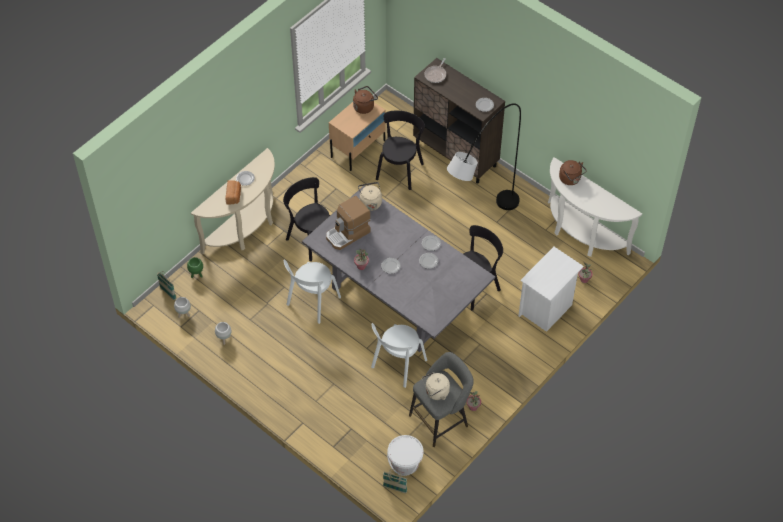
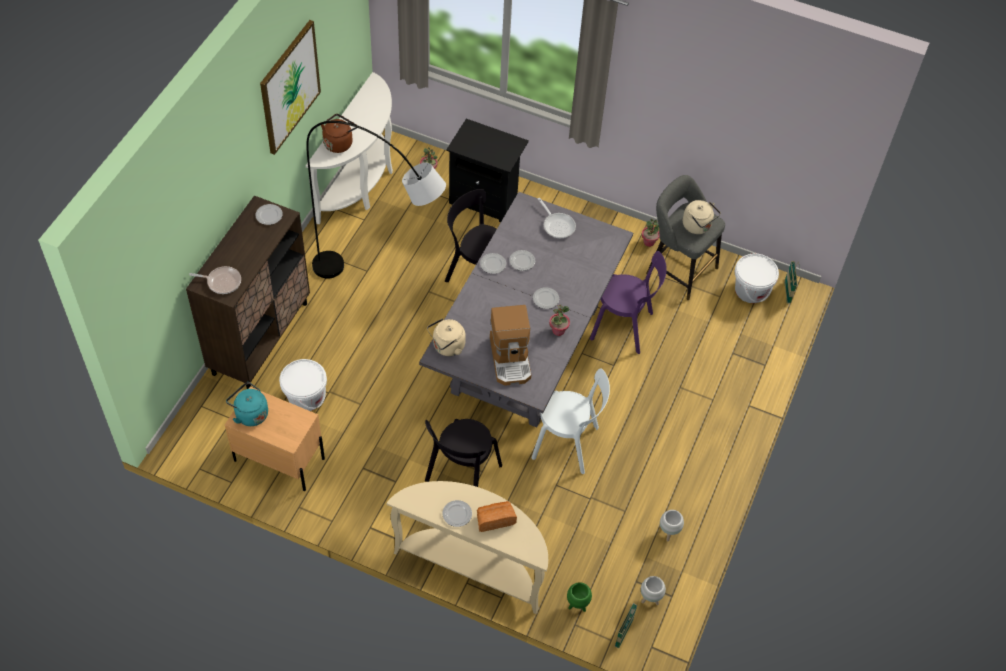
camera: 110 degrees left, 0 degrees up
(348, 234) = (511, 359): coffee machine -> coffee machine turned 45 degrees clockwise
(364, 106) = (250, 414): brown kettle -> turquoise kettle
(397, 365) = (625, 327): white chair -> purple chair
(400, 169) = (305, 397): black chair -> white bucket
(455, 291) = (557, 225): none -> frying pan
(546, 310) = (486, 199): white nightstand -> black nightstand
(562, 100) = (289, 87): none -> picture

